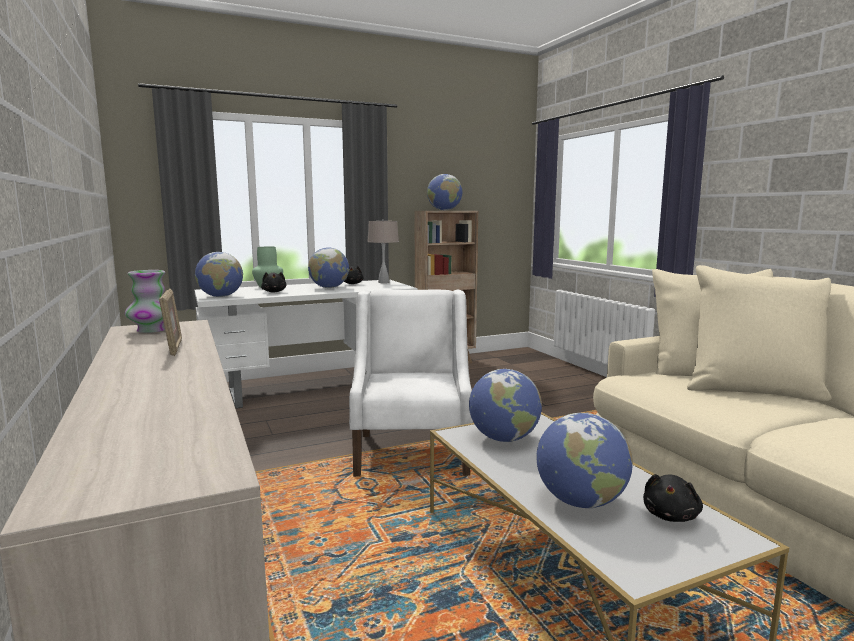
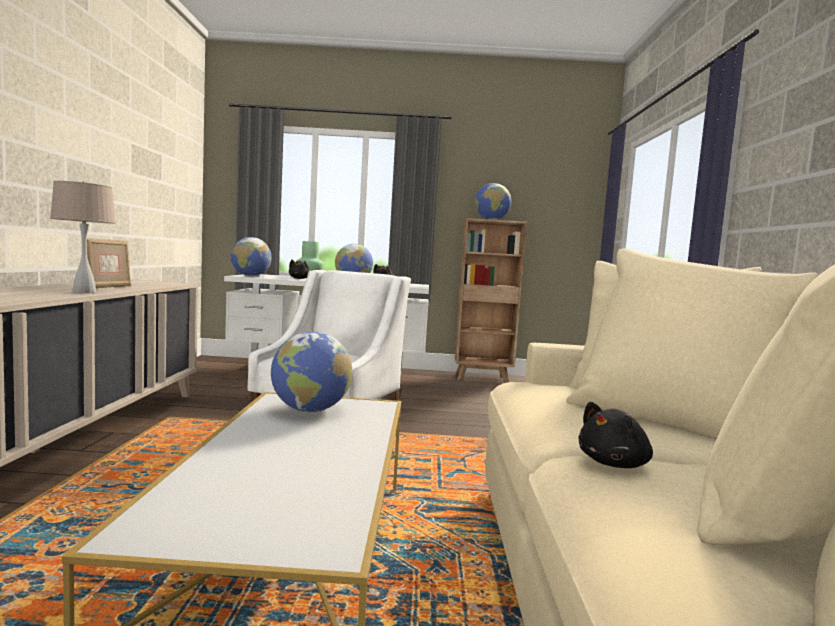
camera: 25 degrees right, 5 degrees down
(152, 330) = (138, 282): vase -> none
(383, 282) = (414, 284): beige table lamp -> beige table lamp (84, 292)
(581, 502) = (248, 468): globe -> none
(671, 515) = (307, 505): black plush toy -> black plush toy (615, 463)

